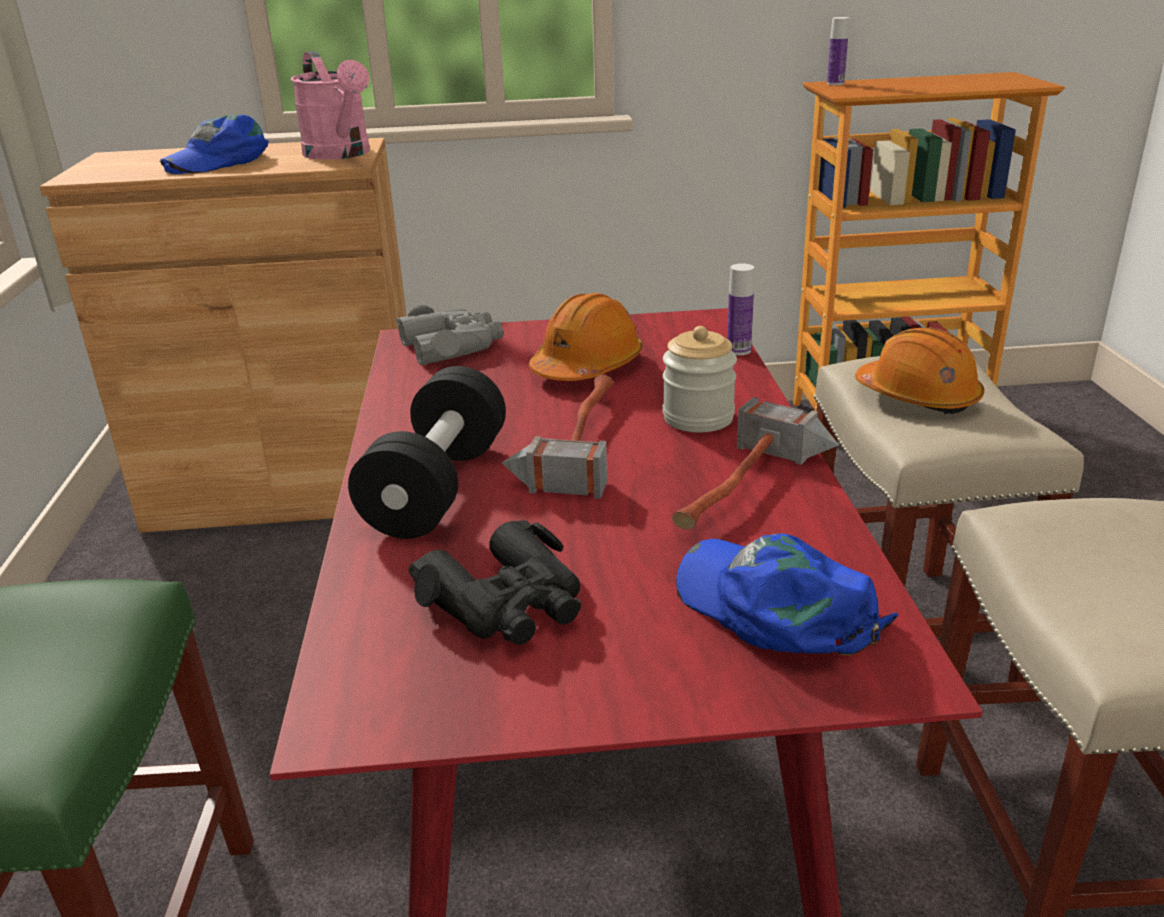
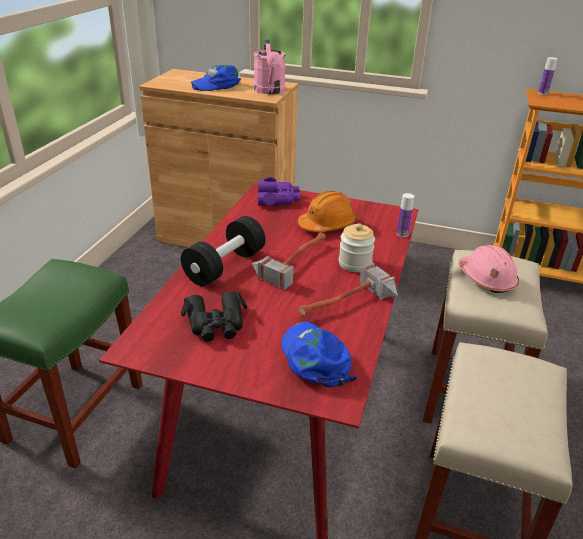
camera: 20 degrees right, 5 degrees up
(452, 346) = (278, 199): grey binoculars -> purple binoculars
(918, 396) = (487, 279): orange hard hat -> pink hard hat

